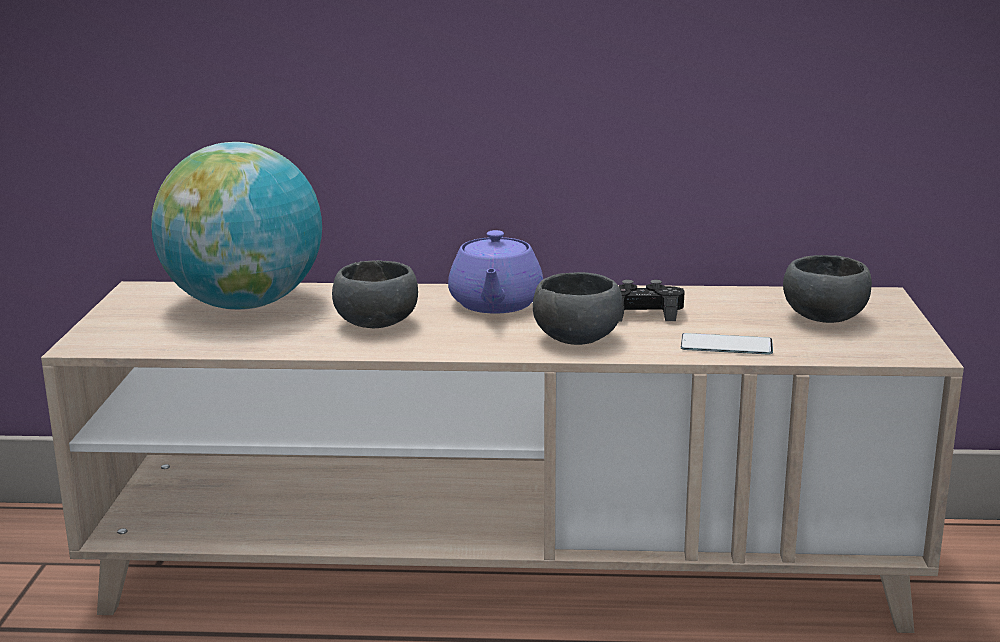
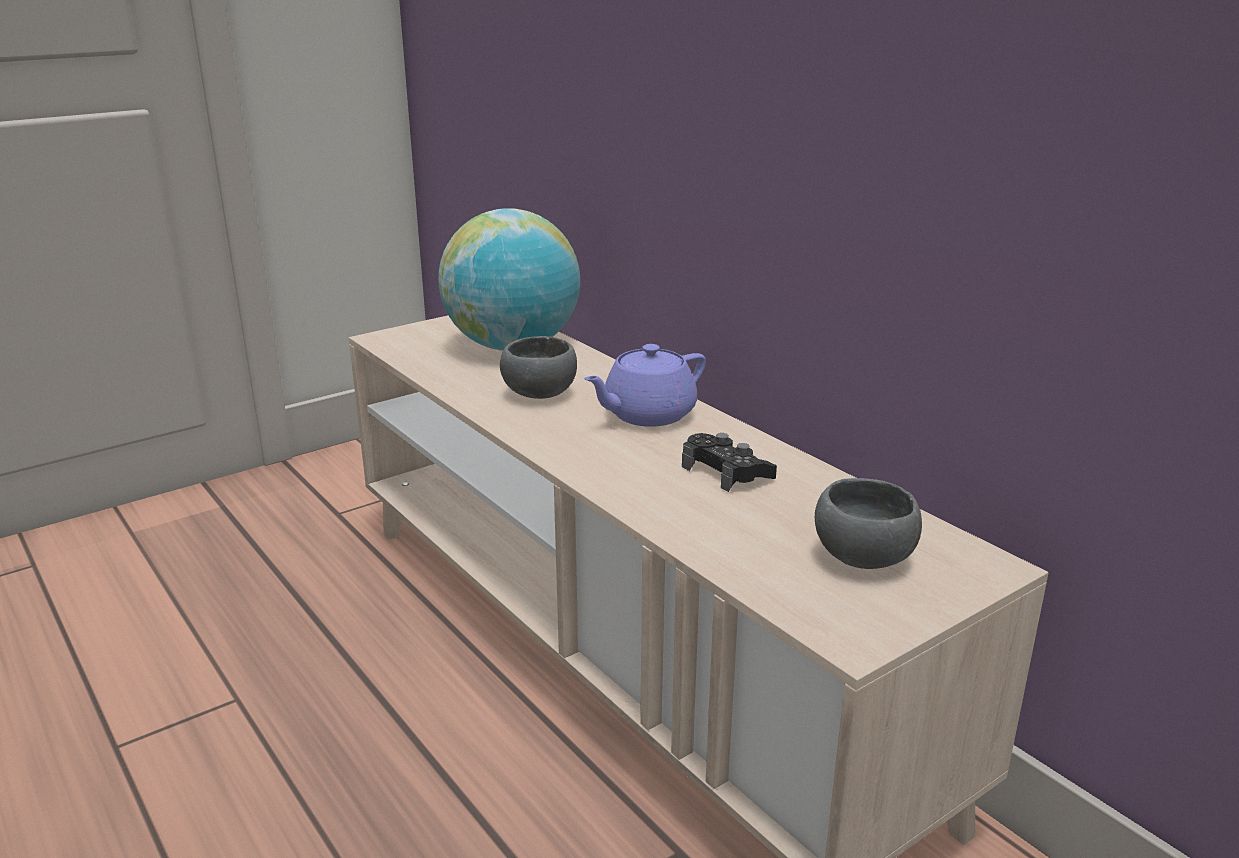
camera: 50 degrees right, 5 degrees up
(576, 338) = (623, 467): grey bowl -> none
(726, 345) = (708, 533): phone -> none

